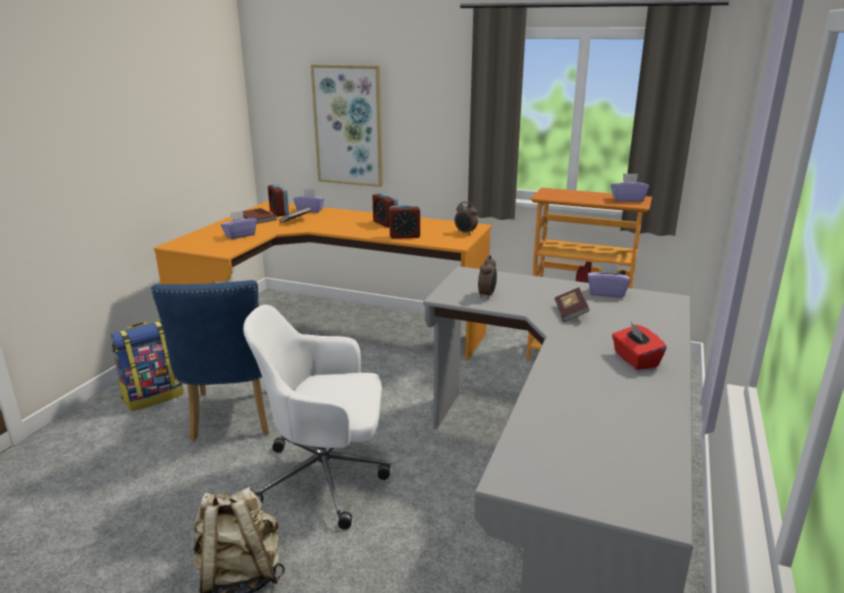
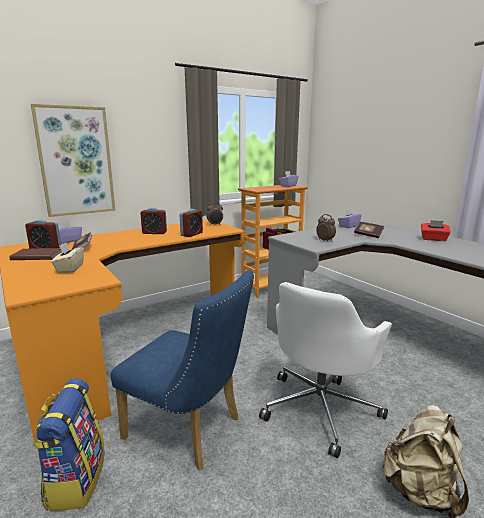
camera: 55 degrees left, 5 degrees down
(240, 235) = (70, 268): purple tissue box -> beige tissue box

